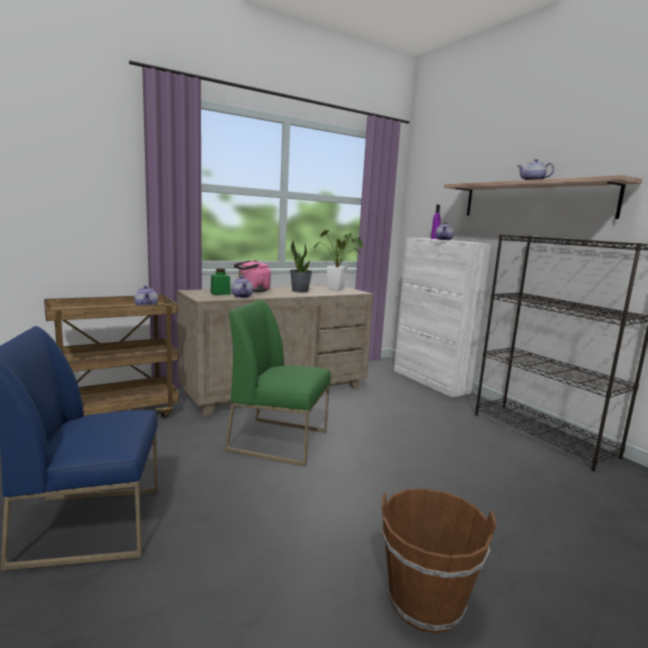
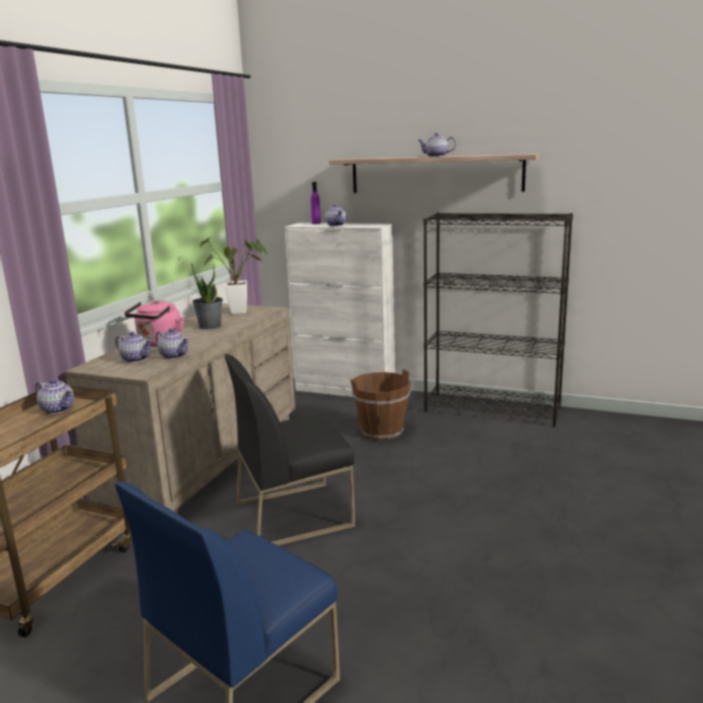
camera: 35 degrees left, 5 degrees up
(220, 293) = (136, 359): green jar -> teapot
(279, 440) = (294, 514): green chair -> black chair
(425, 602) = (571, 577): brown bucket -> brown bucket (381, 432)

